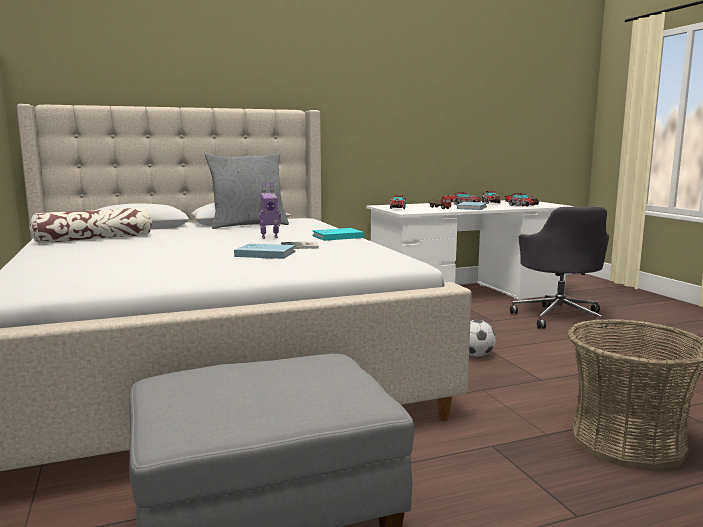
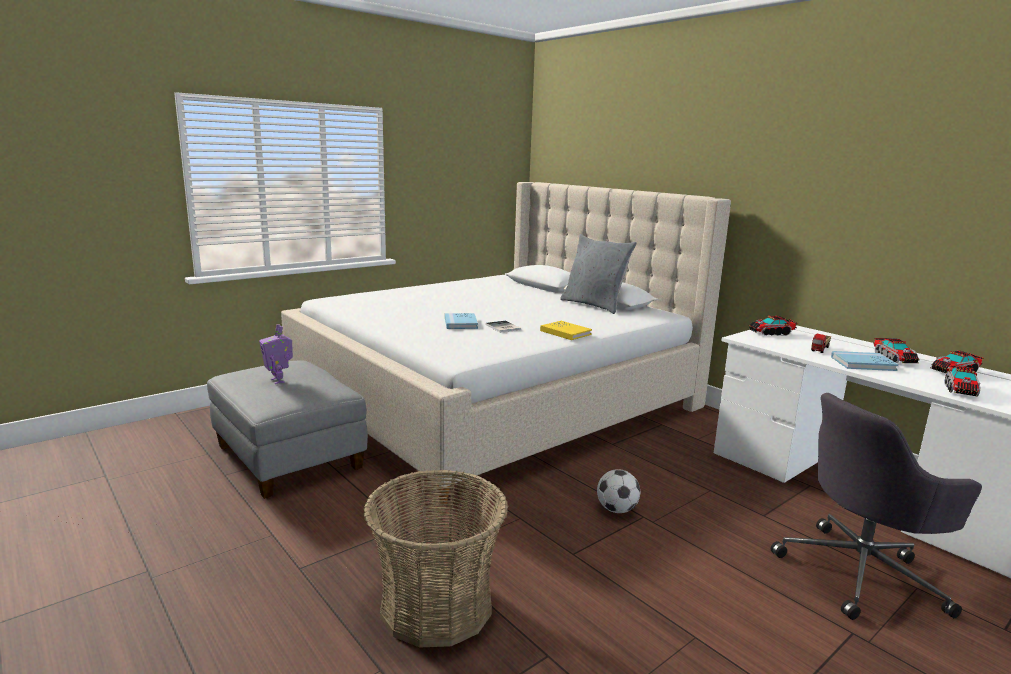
camera: 70 degrees right, 5 degrees up
(95, 239) = (483, 286): pillow -> none
(269, 237) = (537, 316): toy robot -> toy robot (278, 380)
(337, 236) = (565, 332): turquoise book -> yellow book

